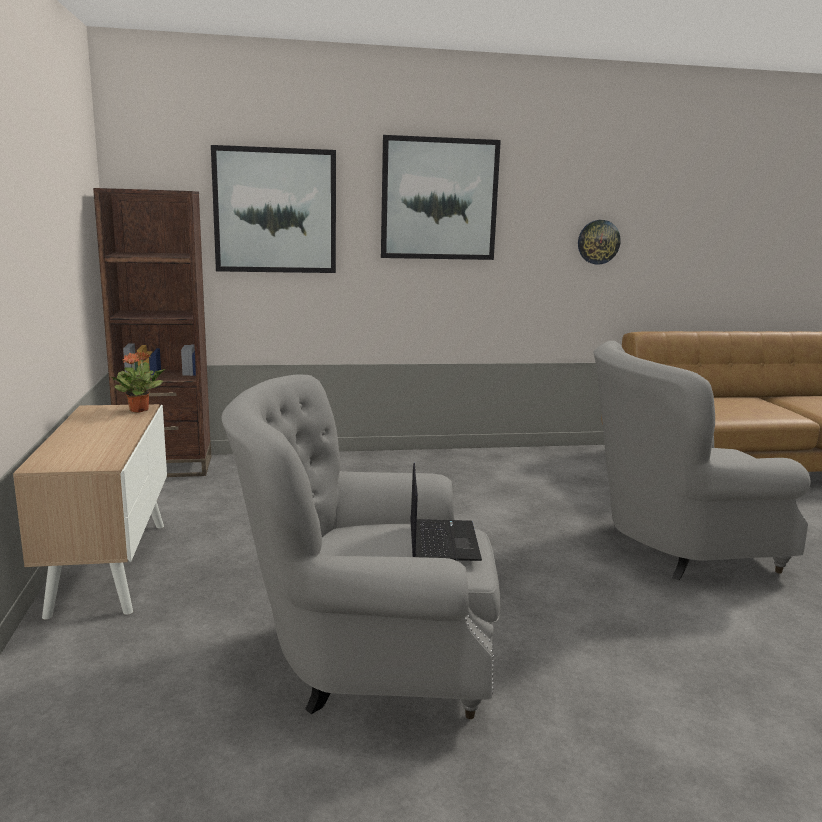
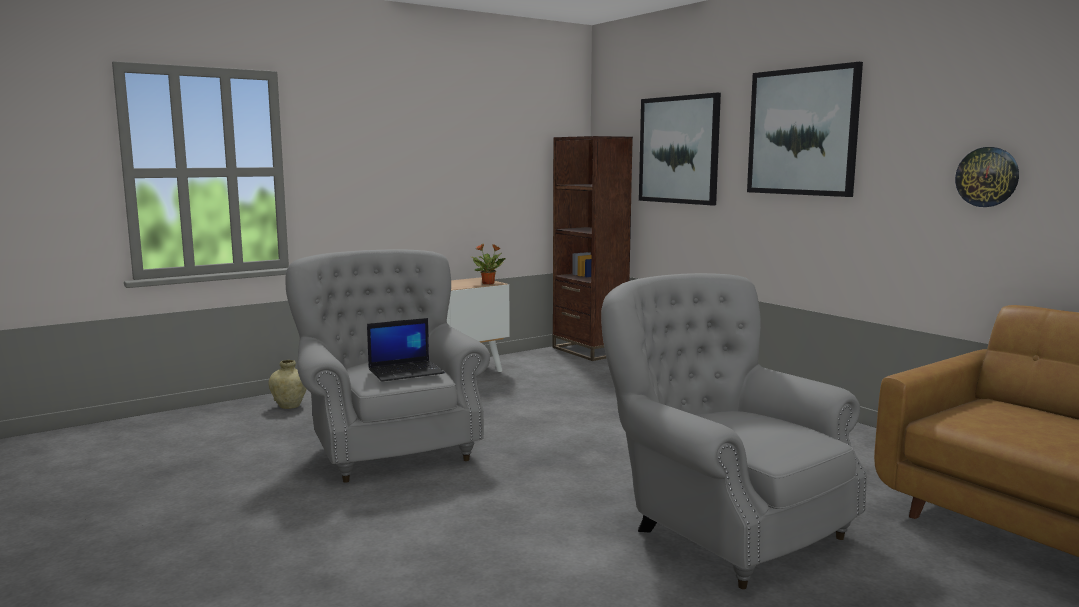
camera: 65 degrees right, 5 degrees down
(68, 722) = (289, 406): none -> beige vase

